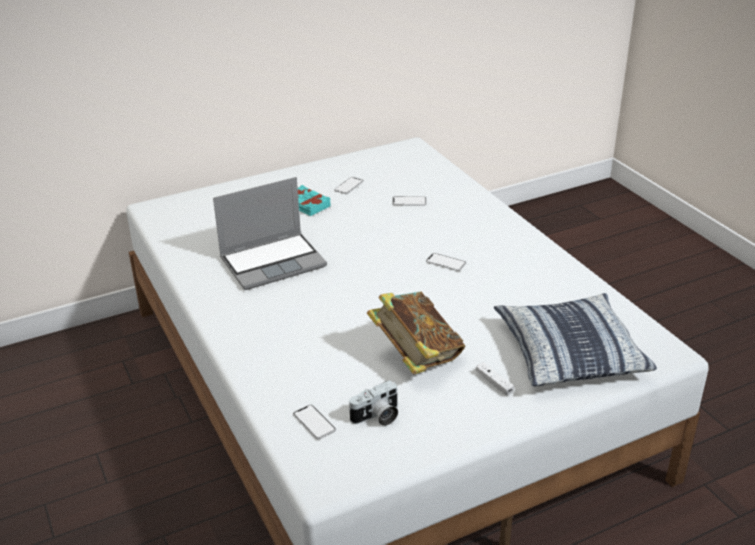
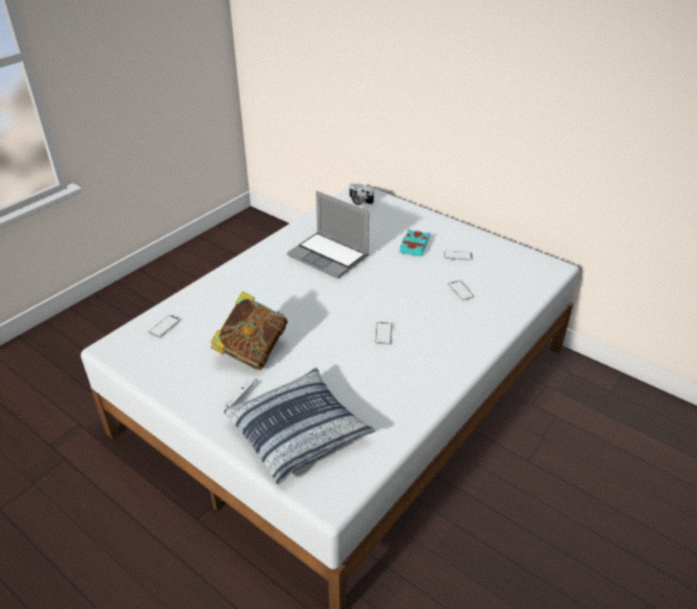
camera: 65 degrees right, 5 degrees up
(377, 417) = (179, 351): camera -> camera (359, 201)

